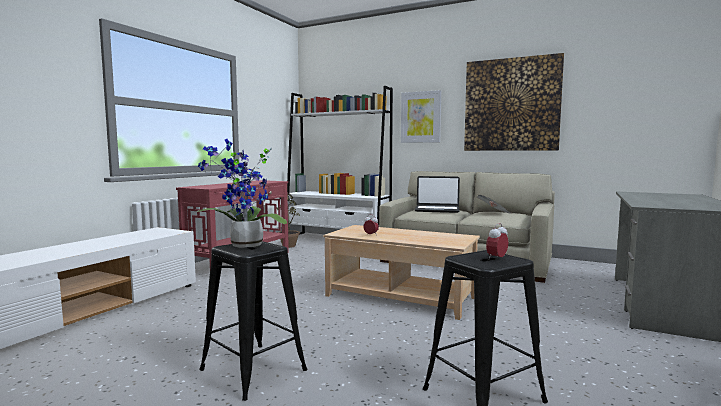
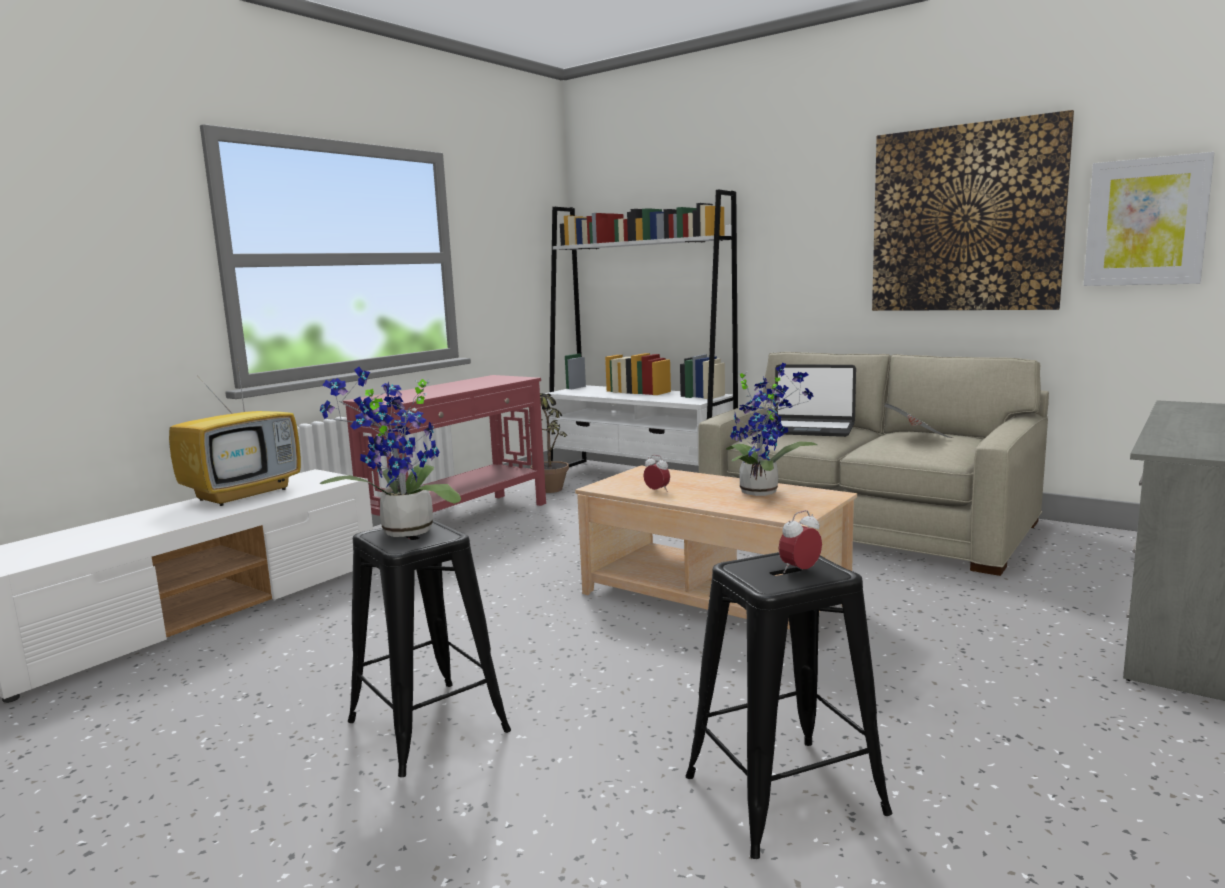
camera: 10 degrees right, 5 degrees up
(115, 238) = (244, 494): none -> television
(420, 117) = (790, 246): picture -> picture (1146, 222)
(429, 235) = (763, 491): none -> potted plant

